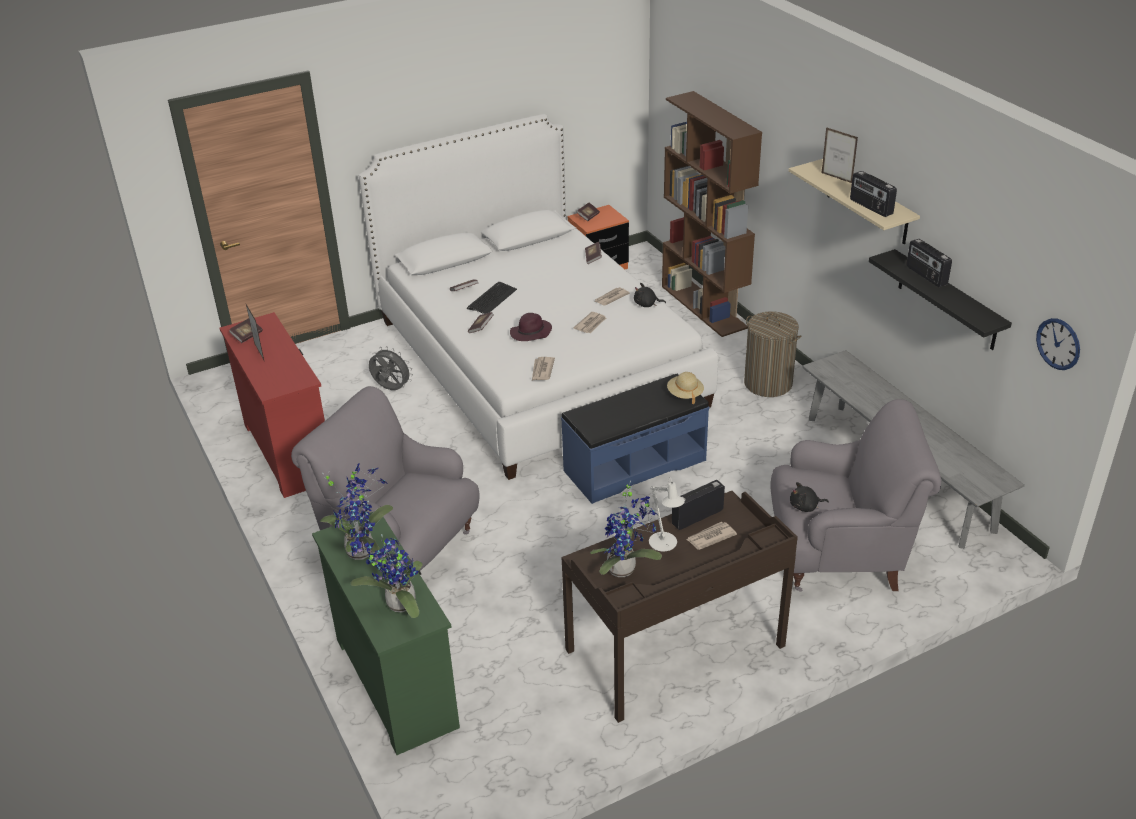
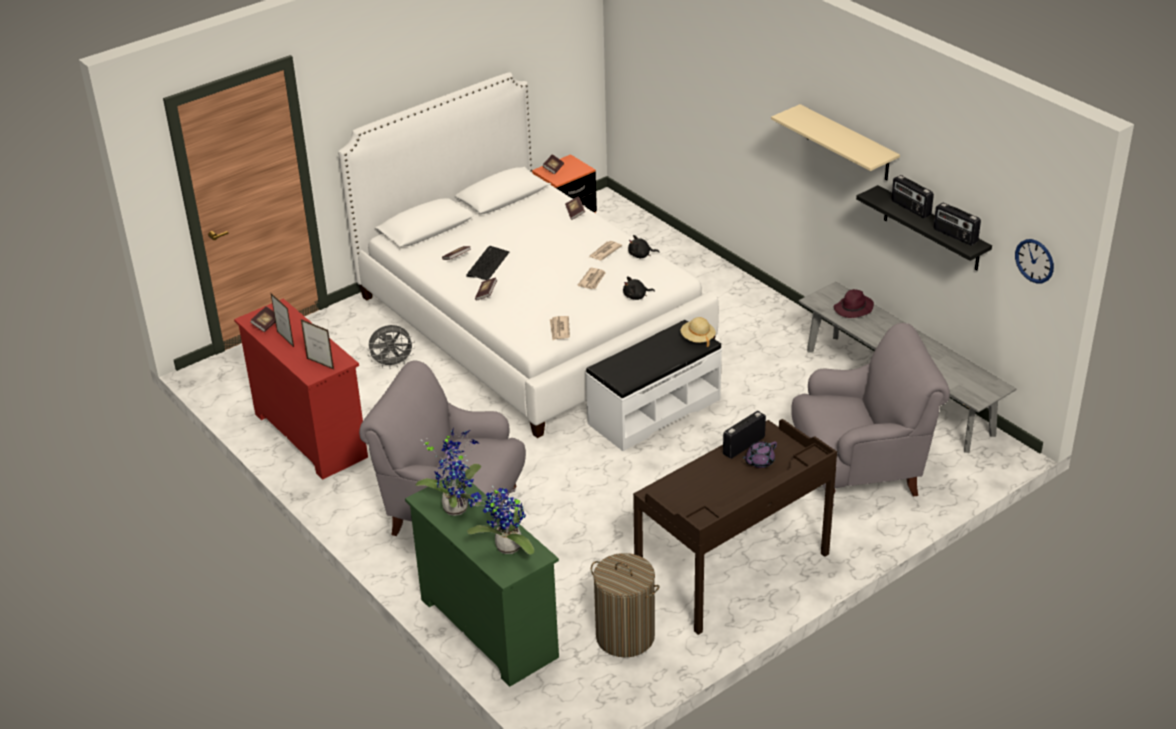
camera: 10 degrees left, 0 degrees up
(391, 389) = (392, 364): grey fan -> grey fan turned 150 degrees clockwise
(530, 333) = (537, 295): purple hat -> purple hat (853, 309)
(625, 569) = (692, 497): potted plant -> none
(634, 465) = (653, 411): blue bench -> white bench
(665, 544) = (721, 472): white table lamp -> none
(704, 307) = (682, 250): brown bookcase -> none
(710, 537) = (759, 461): newspaper -> purple teapot
(768, 383) = (762, 321): laundry basket -> laundry basket (625, 636)
(805, 506) = (831, 428): black plush toy -> black plush toy (636, 296)
(836, 178) = (817, 123): picture frame -> picture frame (320, 364)
(870, 207) = (854, 149): radio -> radio (955, 236)

